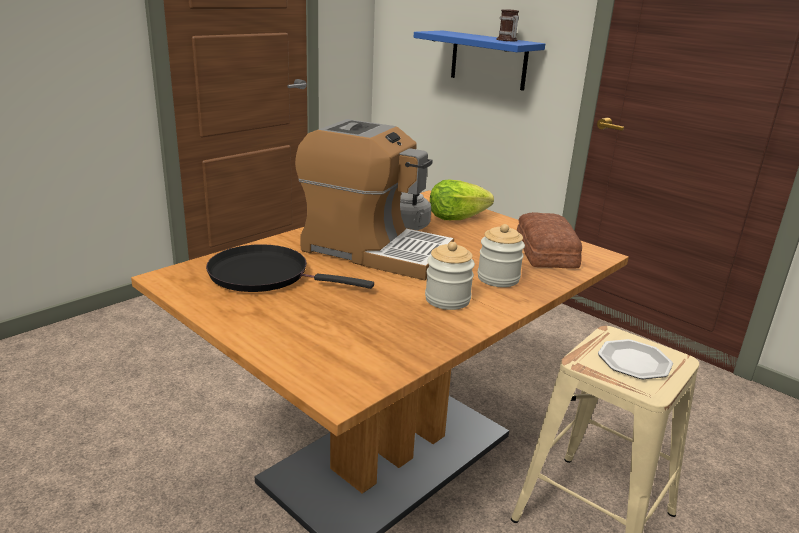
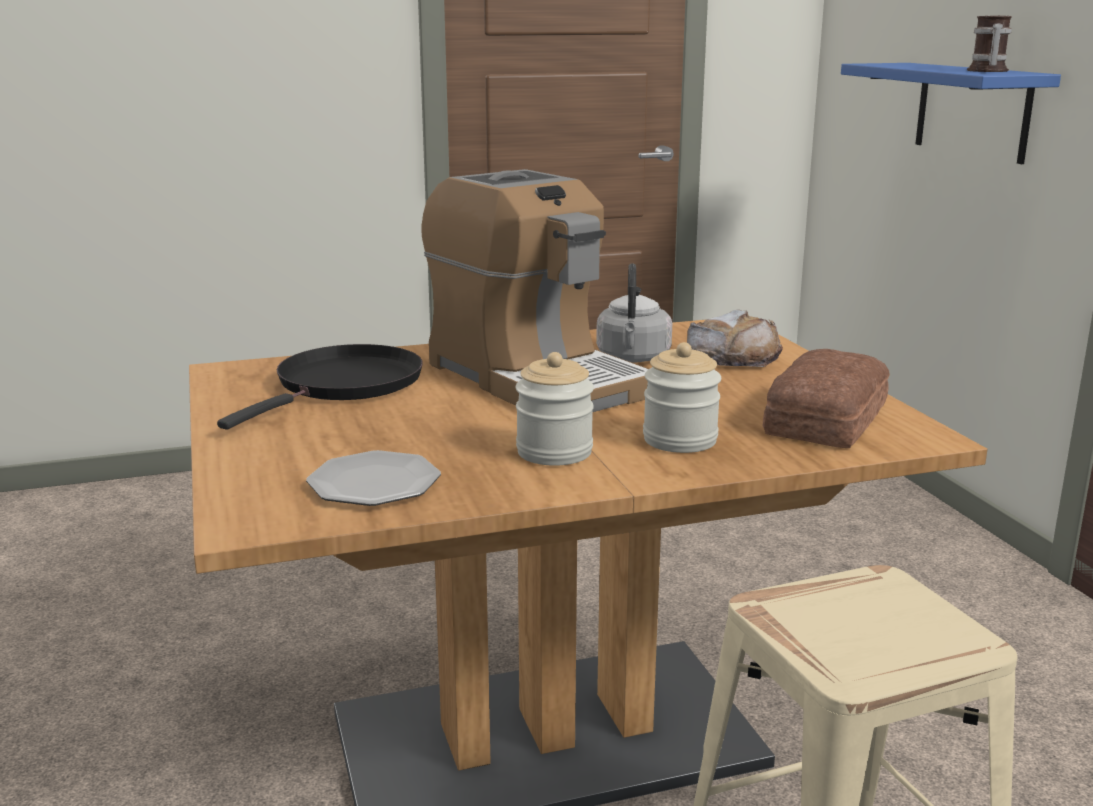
camera: 30 degrees right, 5 degrees down
(265, 275) = (344, 385): black frying pan -> black frying pan turned 75 degrees clockwise
(456, 218) = (732, 356): lettuce -> bread
(633, 361) = (871, 626): plate -> plate (374, 483)

